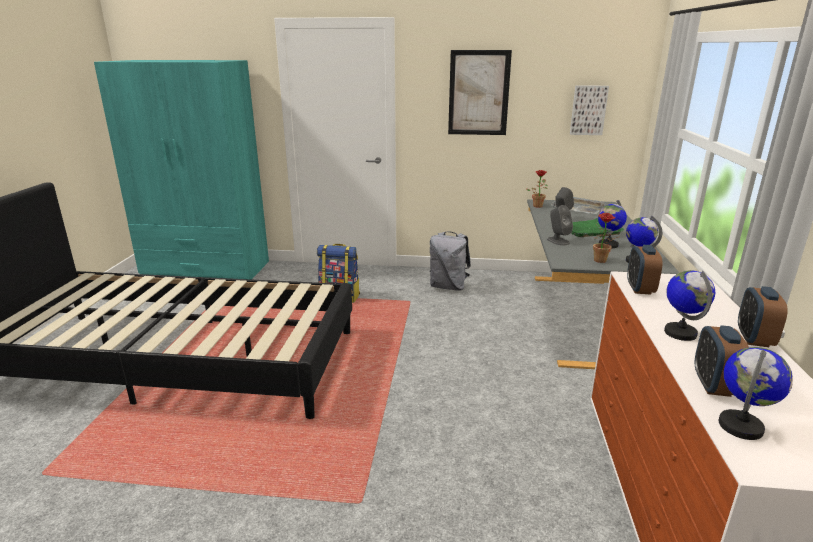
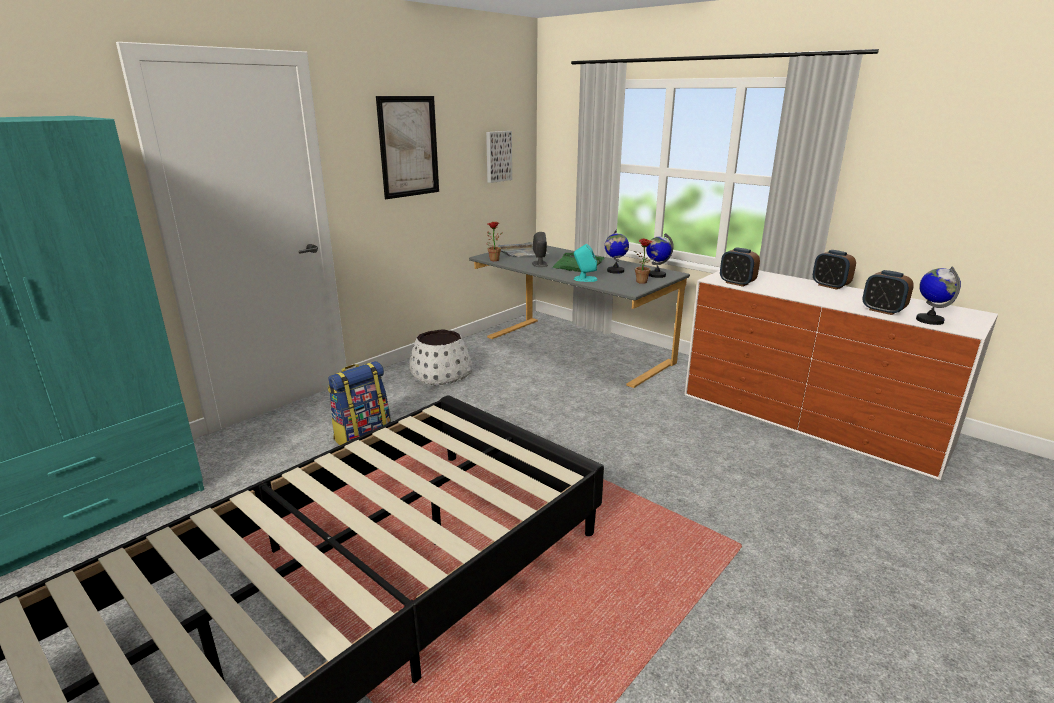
camera: 55 degrees left, 0 degrees up
(448, 287) = (441, 375): grey backpack -> white planter
(558, 241) = (585, 279): grey speaker -> turquoise speaker
(680, 333) = (811, 296): globe -> none

